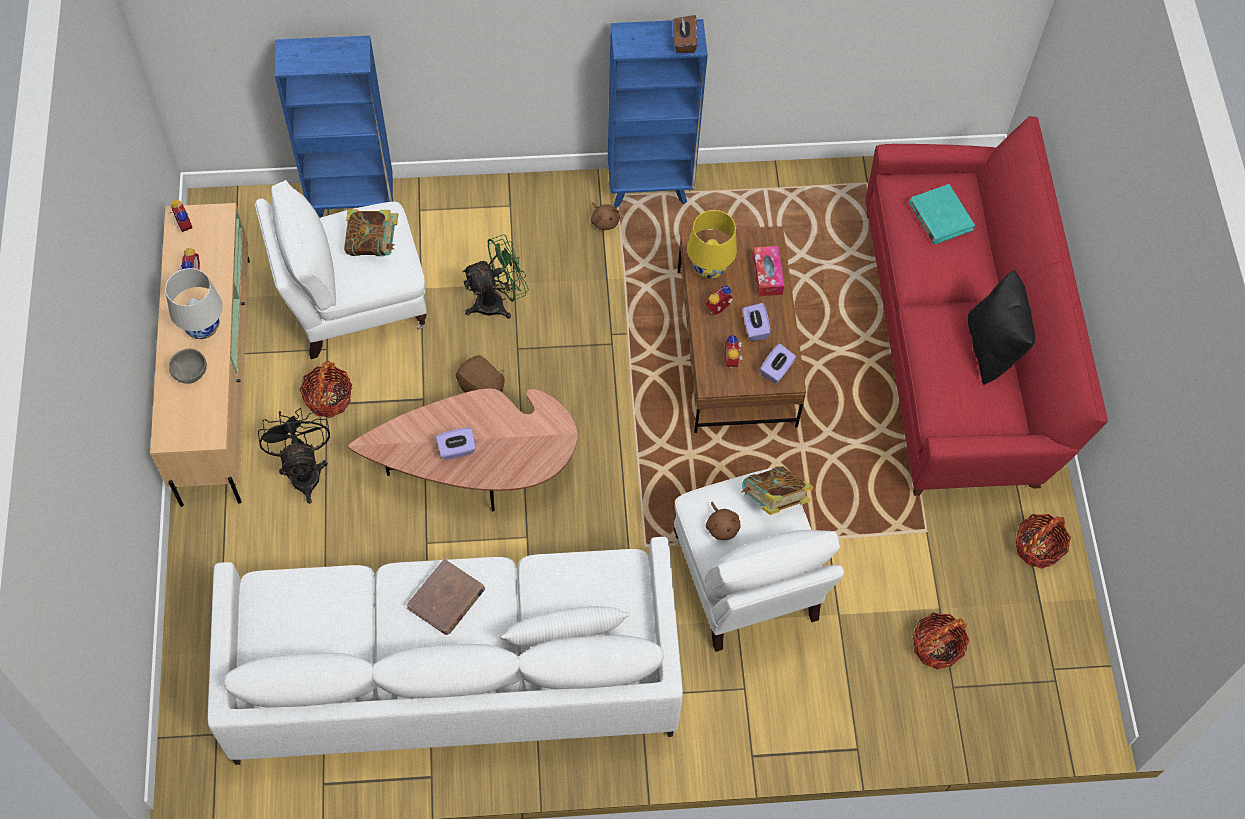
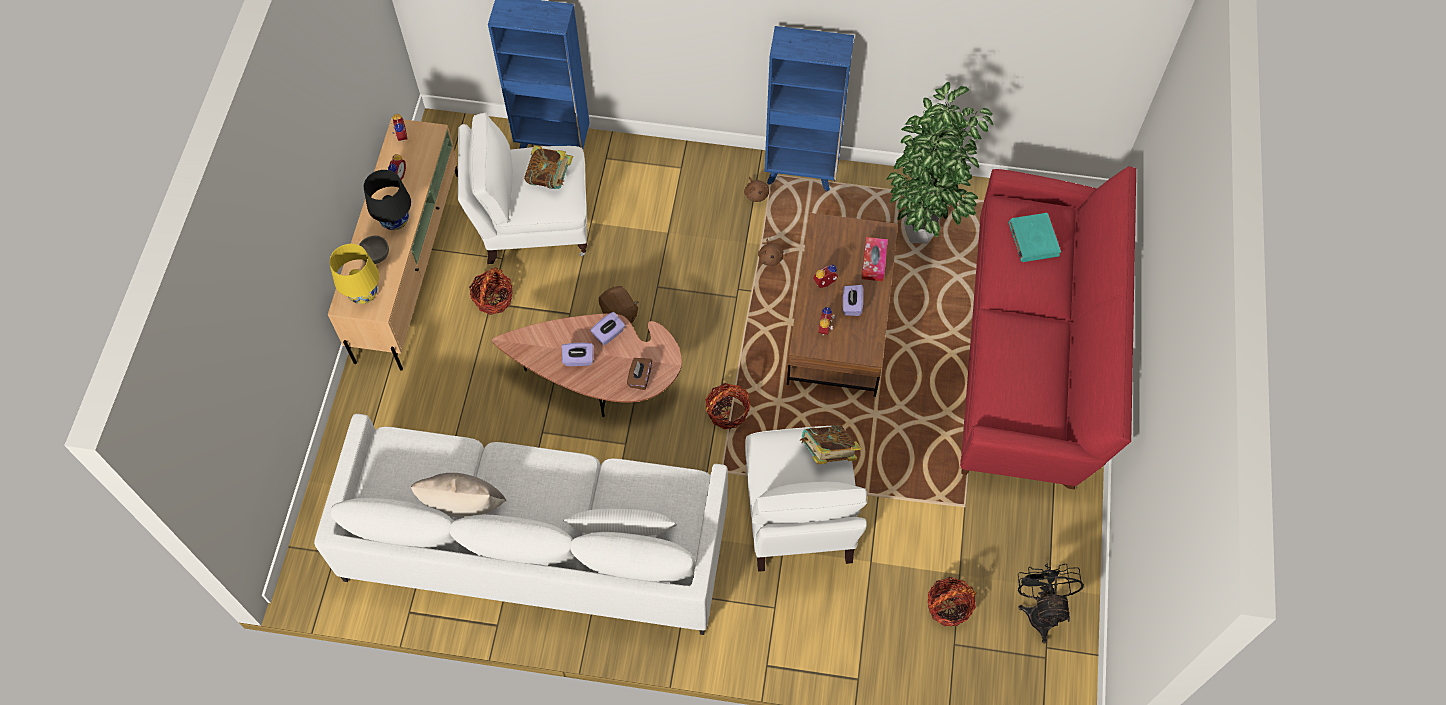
camera: 15 degrees right, 0 degrees up
(203, 327) = (395, 221): white table lamp -> black table lamp
(304, 471) = (459, 354): black fan -> black fan (1040, 611)
(373, 648) = (465, 508): none -> beige pillow
(446, 599) = (534, 480): brown book -> none
(497, 302) = (650, 245): green fan -> none
(684, 42) = (832, 51): brown tissue box -> brown tissue box (640, 378)
(709, 268) = (826, 248): yellow table lamp -> yellow table lamp (363, 294)
(722, 526) = (778, 466): brown plush toy -> brown plush toy (770, 257)
(776, 370) = (861, 344): purple tissue box -> purple tissue box (609, 334)
(804, 233) = (923, 234): none -> potted plant
(992, 348) = (1051, 359): black pillow -> none
(1038, 547) = (1059, 540): basket -> basket (727, 412)

